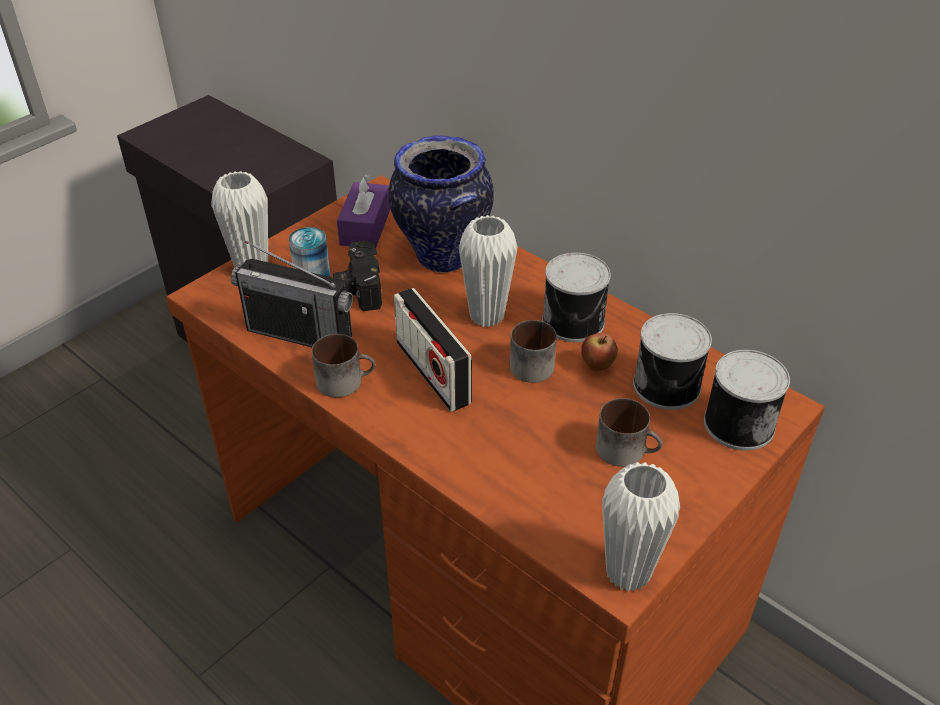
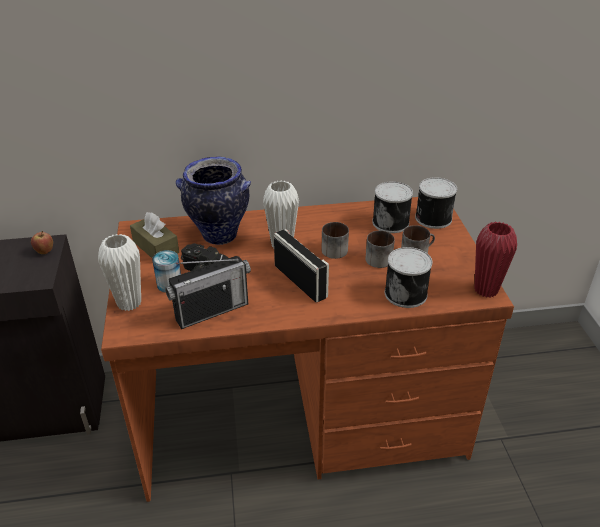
camera: 50 degrees left, 5 degrees down
(345, 380) = (269, 312): mug -> mug (379, 257)
(365, 227) = (156, 247): purple tissue box -> brown tissue box
(432, 373) = (300, 281): radio -> radio turned 135 degrees counterclockwise
(575, 321) = (320, 223): can -> can (406, 293)
(597, 366) = (356, 233): apple -> apple (45, 252)
(628, 573) = (486, 290): white vase -> red vase

